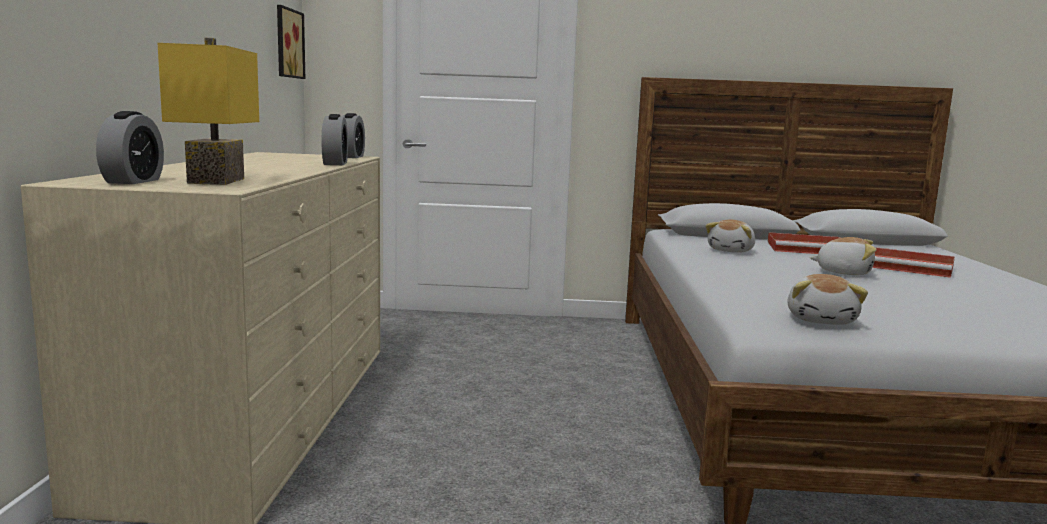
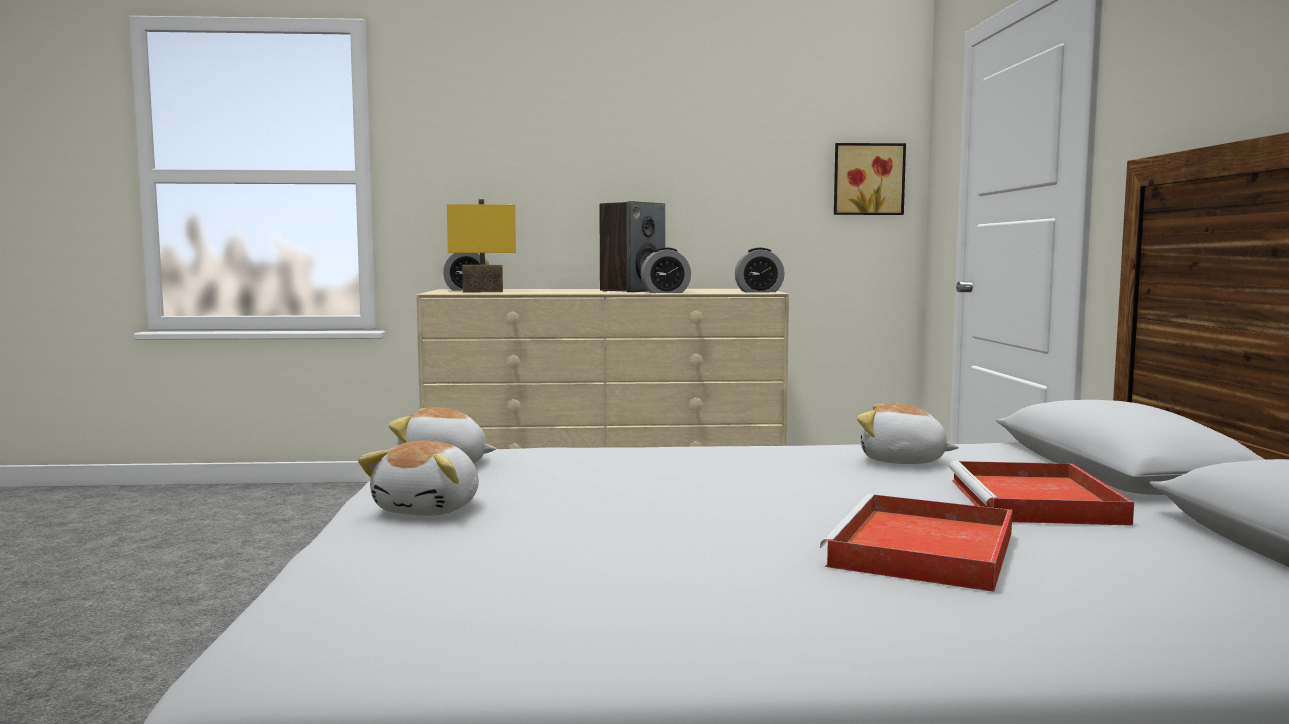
camera: 85 degrees right, 5 degrees down
(280, 164) = (632, 291): none -> speaker
(843, 272) = (767, 497): plush toy -> plush toy (430, 509)

